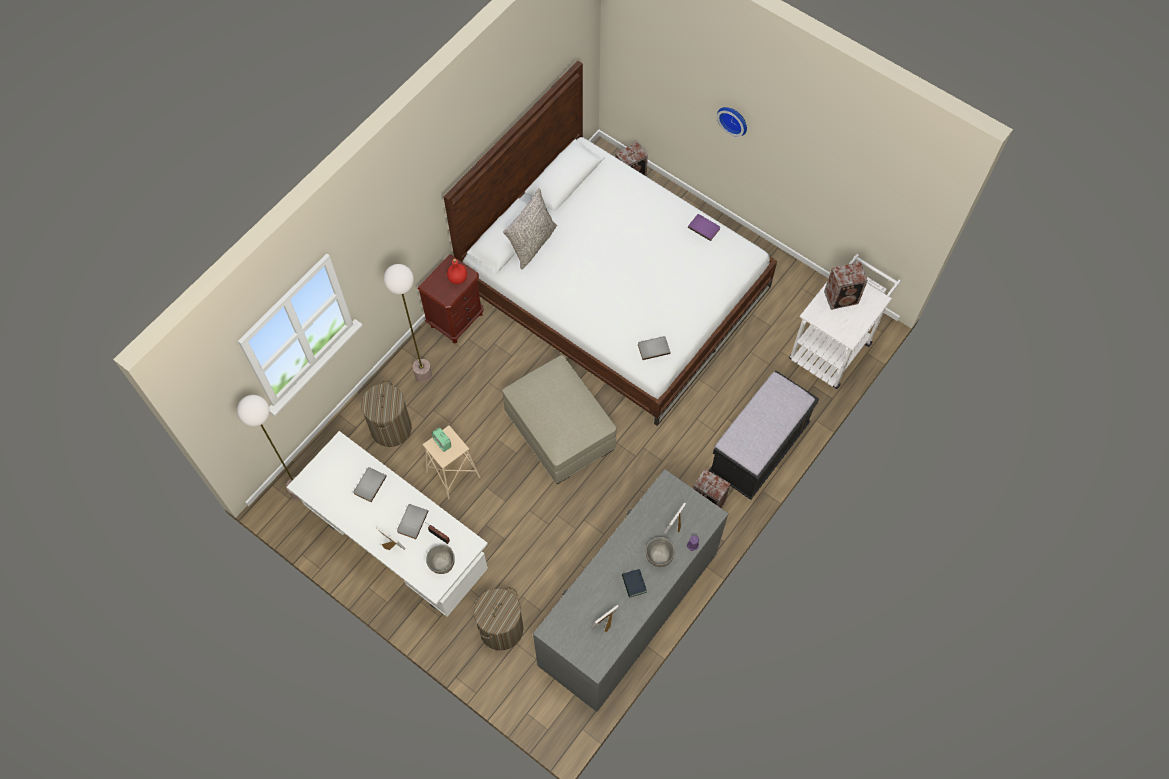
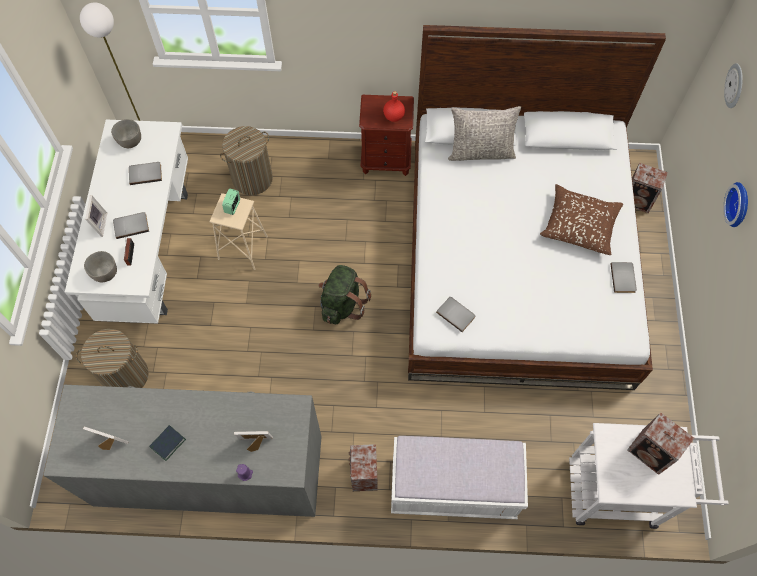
camera: 55 degrees right, 0 degrees up
(423, 374) = (317, 169): floor lamp -> none
(560, 431) = (342, 304): beige ottoman -> green backpack
(643, 224) = (579, 225): none -> brown pillow
(656, 55) = (734, 85): none -> wall clock
(658, 557) = (211, 449): grey bowl -> grey bowl (130, 141)
(704, 227) = (624, 278): purple book -> grey book
(759, 449) = (453, 488): black bench -> white bench

